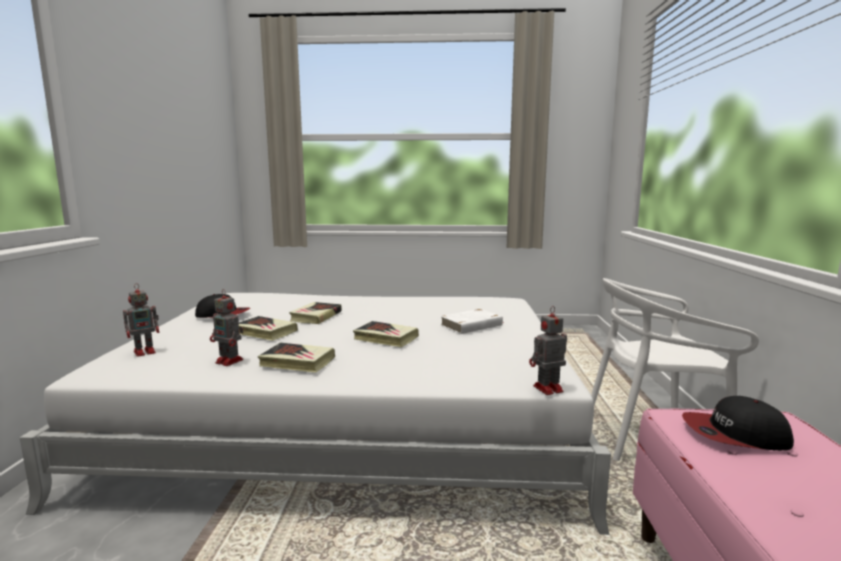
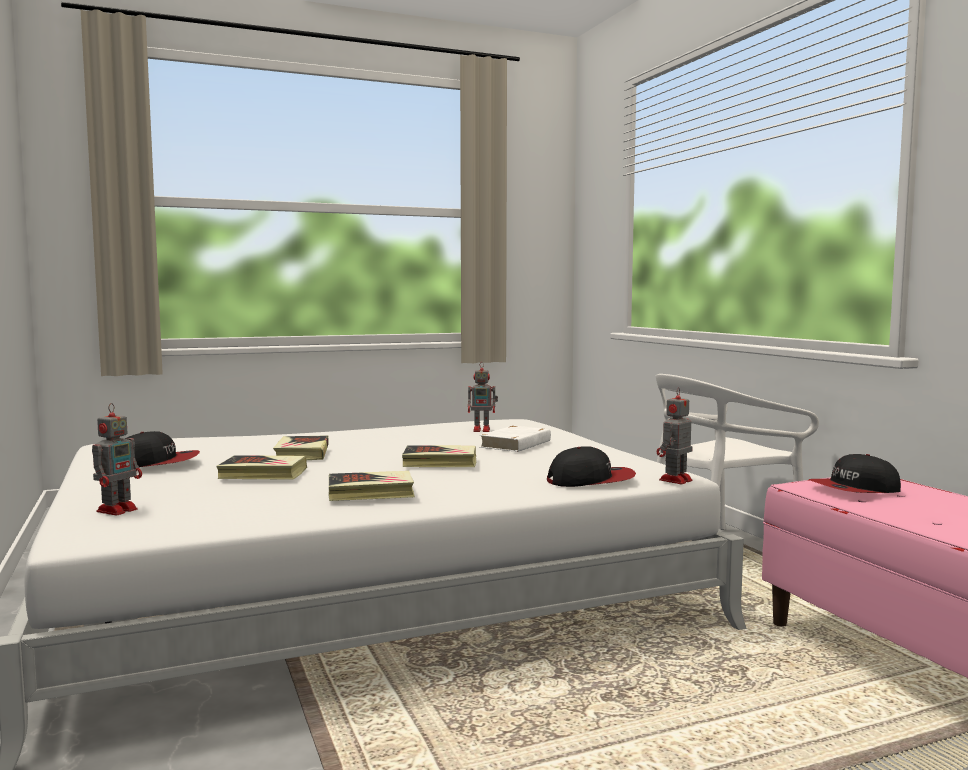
camera: 25 degrees left, 5 degrees down
(230, 361) = (274, 503): toy robot -> toy robot (482, 430)
(474, 376) = (591, 480): none -> cap

